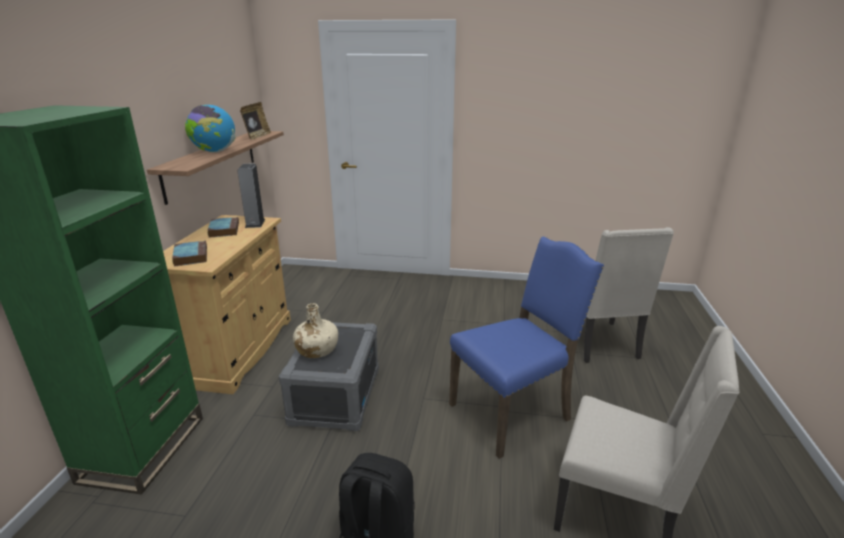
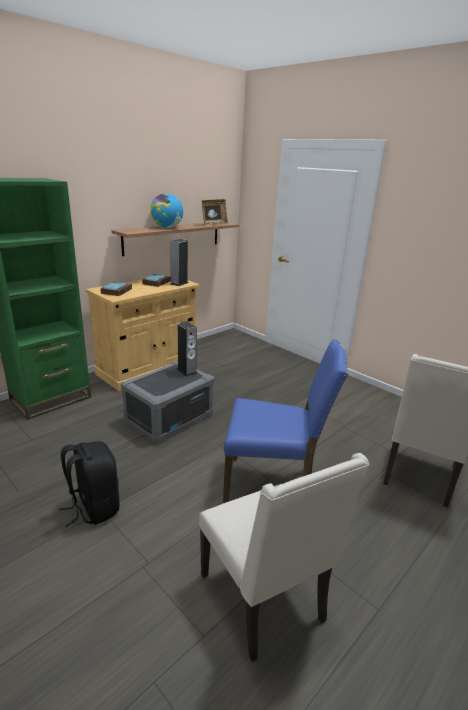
camera: 35 degrees right, 0 degrees up
(316, 350) = (158, 377): beige bottle -> none
(339, 329) = (187, 371): none -> speaker

